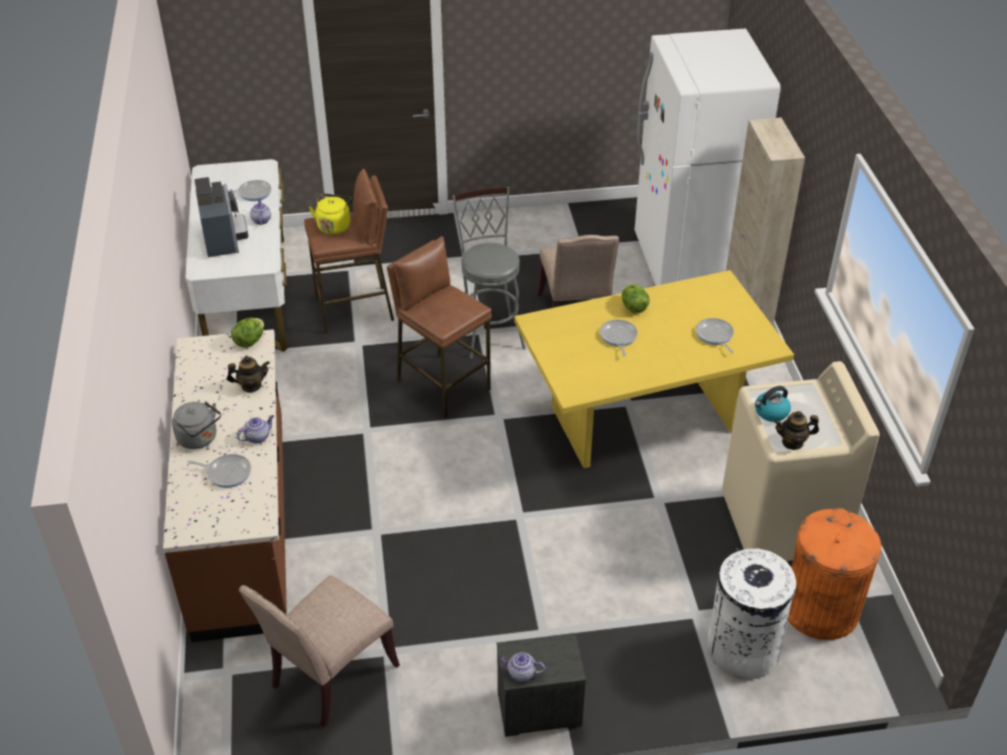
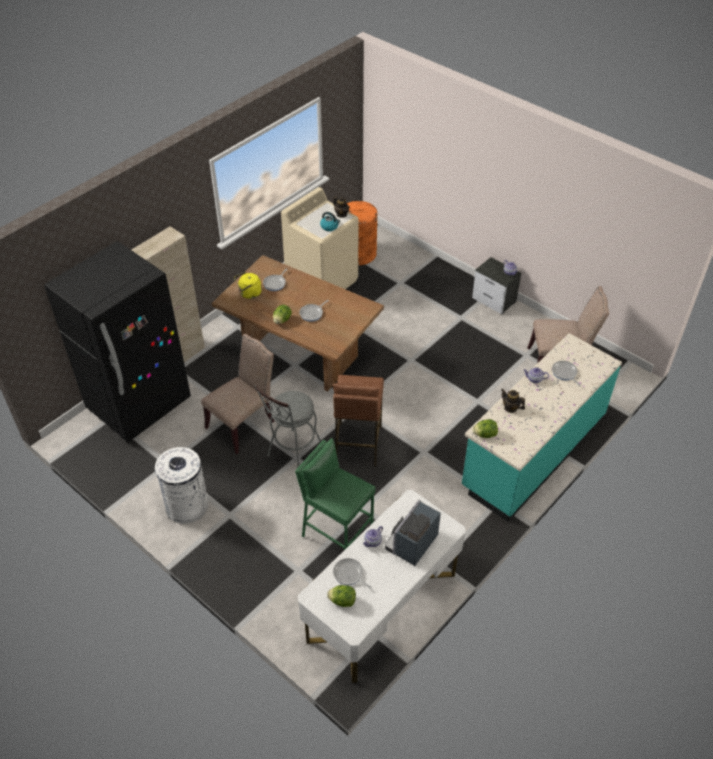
camera: 130 degrees left, 5 degrees up
(199, 439) = (562, 399): grey kettle -> none
(237, 178) = (342, 601): none -> lettuce
(243, 525) = (533, 452): brown counter -> turquoise counter
(334, 226) = (340, 495): yellow kettle -> yellow kettle (249, 294)
(355, 309) = (337, 534): brown stool -> green stool
(642, 419) = (301, 354): yellow dining table -> brown dining table
(689, 262) = (139, 404): white fridge -> black fridge
(742, 649) = (402, 264): white trash can -> white trash can (187, 506)

